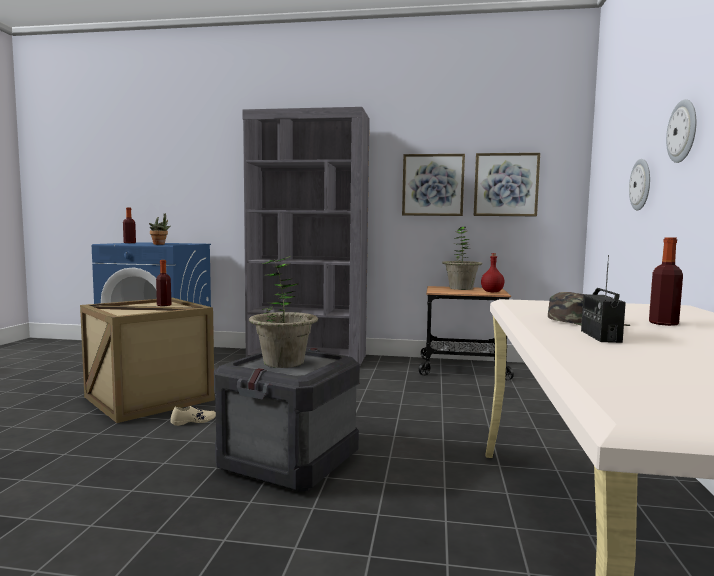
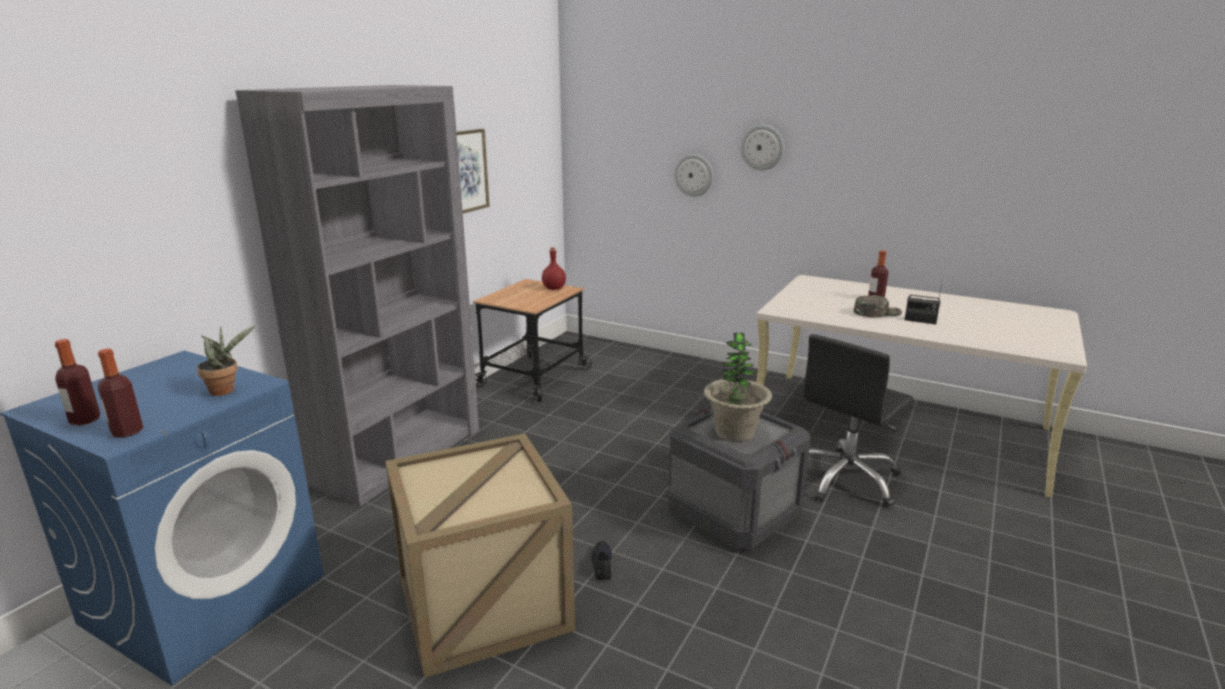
camera: 70 degrees left, 15 degrees up
(164, 305) = (448, 471): bottle -> bottle (127, 432)
(193, 421) = (602, 564): beige shoe -> black shoe
(411, 525) = (846, 479): none -> black office chair
(461, 288) = (513, 293): potted plant -> none
(506, 185) = (513, 162): picture -> none

